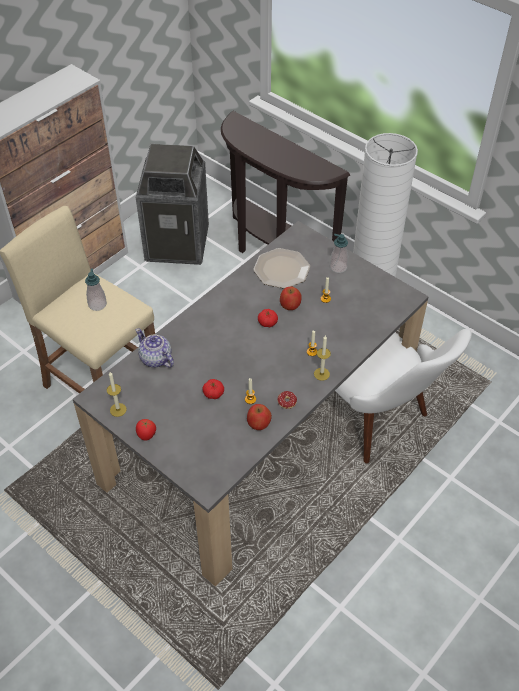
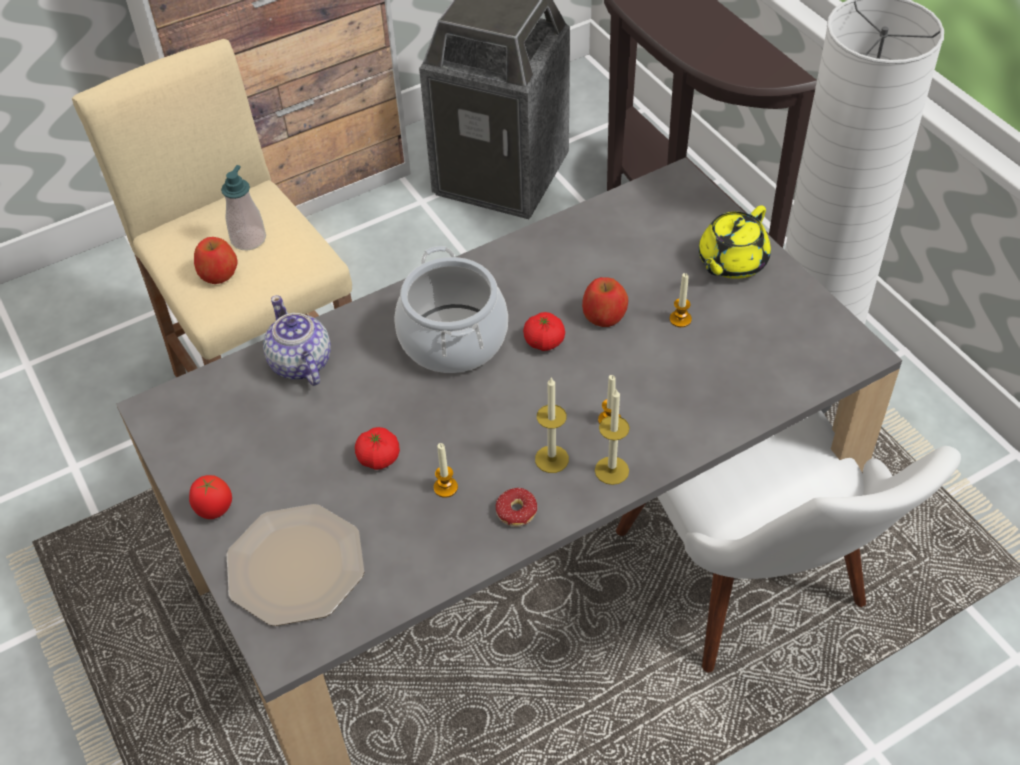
camera: 20 degrees right, 0 degrees up
(118, 410) = (186, 445): candle -> candle (551, 459)
(224, 331) = (453, 339): none -> cooking pot
(258, 422) = (442, 540): apple -> apple (218, 273)
(281, 269) = (614, 243): plate -> plate (294, 565)
(338, 267) = (731, 262): soap dispenser -> yellow teapot

